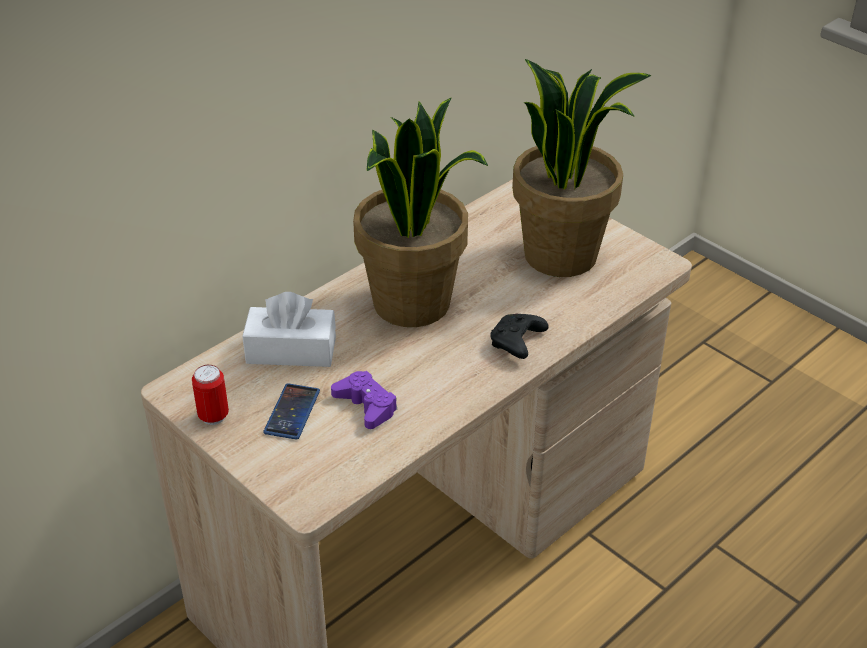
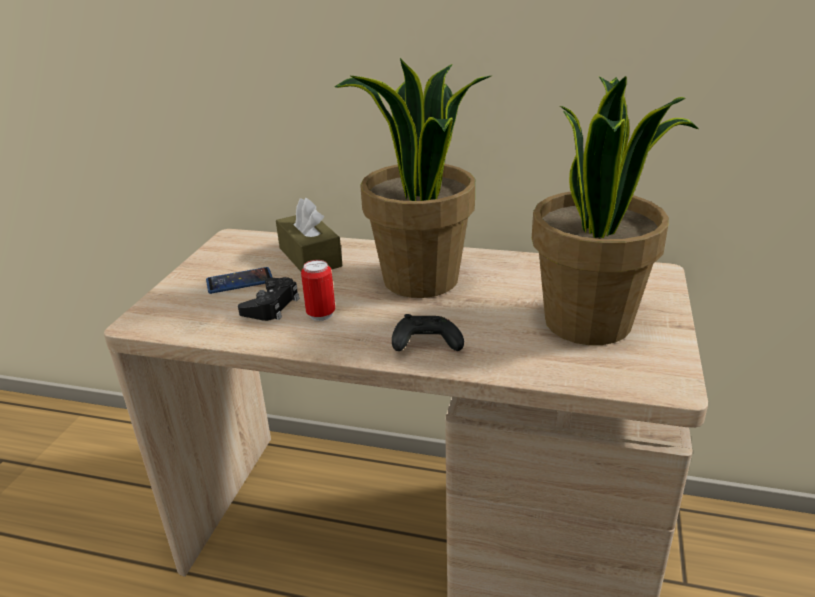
camera: 60 degrees right, 10 degrees down
(213, 416) = (213, 258): can -> can (321, 314)
(291, 350) = (310, 257): white tissue box -> brown tissue box
(366, 405) = (272, 305): purple game controller -> black game controller

